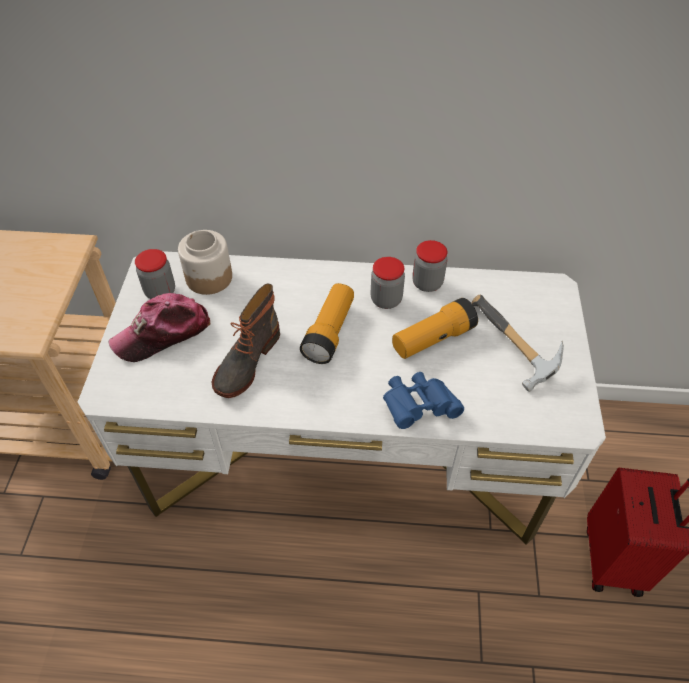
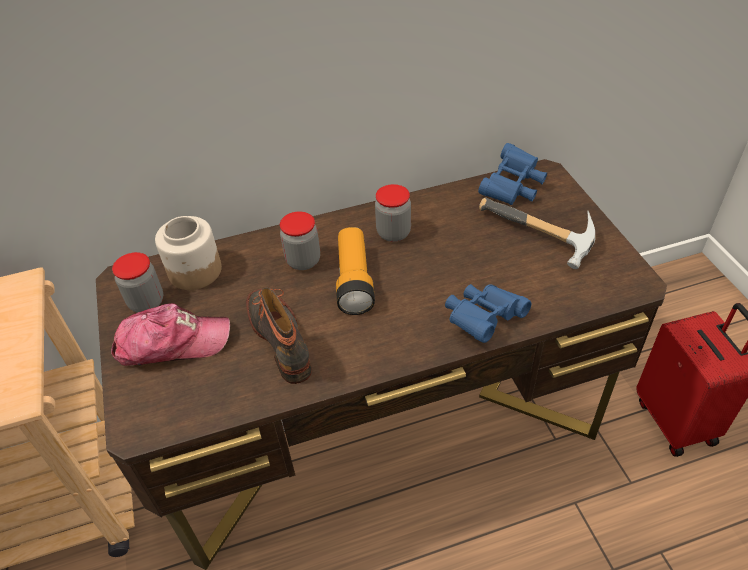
camera: 20 degrees left, 5 degrees down
(163, 333) = (172, 343): cap -> cap turned 135 degrees counterclockwise
(246, 361) = (282, 338): boot -> boot turned 150 degrees clockwise
(344, 459) = (382, 428): white desk -> brown desk
(427, 283) = (424, 206): jar -> jar (303, 261)
(432, 339) = (460, 253): flashlight -> none
(517, 292) = (512, 187): none -> blue binoculars

